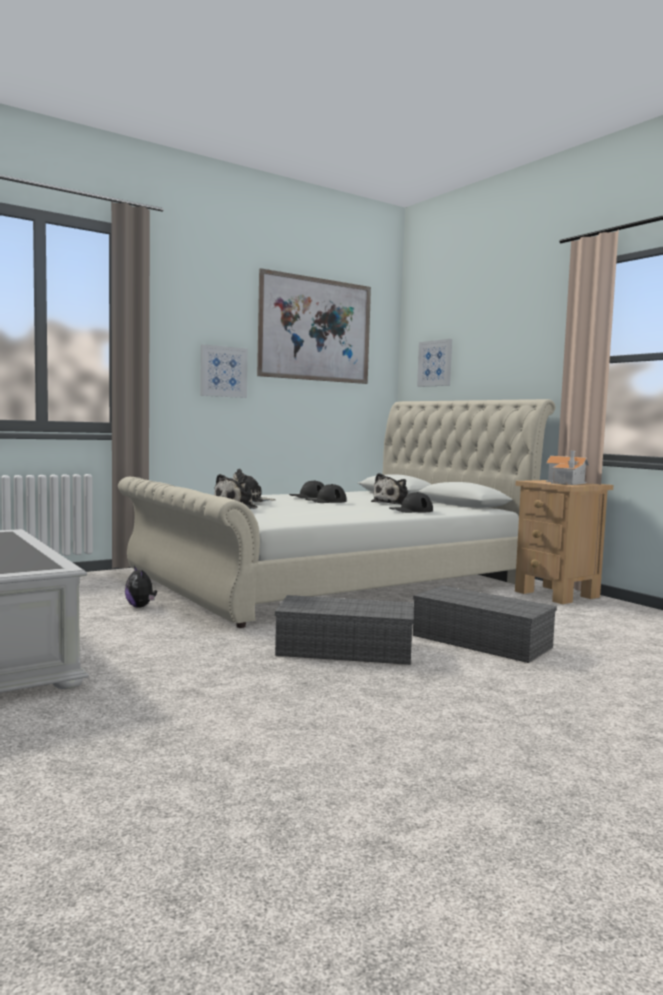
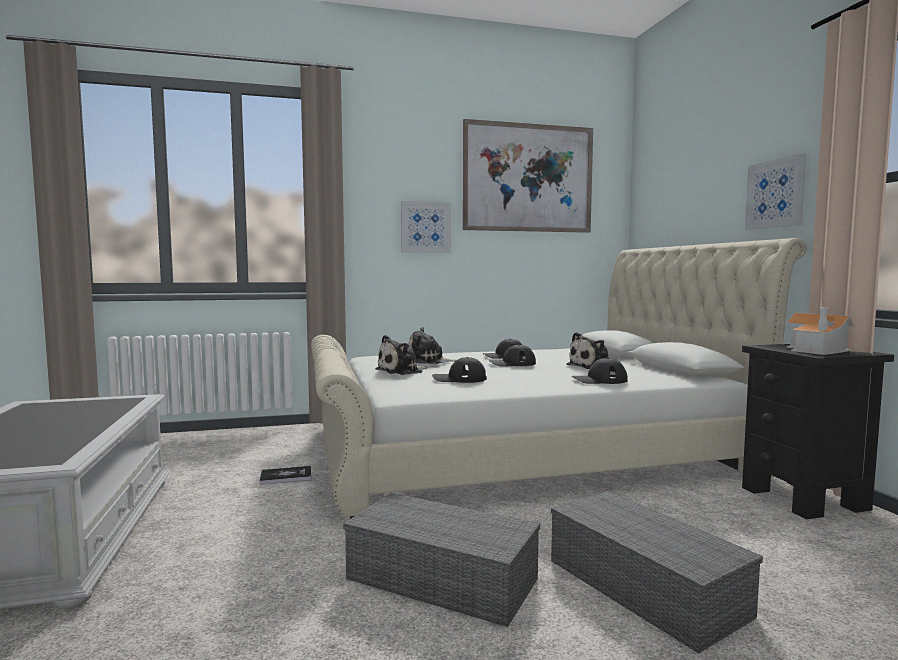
camera: 20 degrees right, 0 degrees up
(141, 606) = (286, 476): plush toy -> book
(299, 511) = (459, 379): none -> black cap
(435, 363) = (665, 205): picture -> picture (775, 194)
(556, 594) = (803, 499): beige nightstand -> black nightstand

